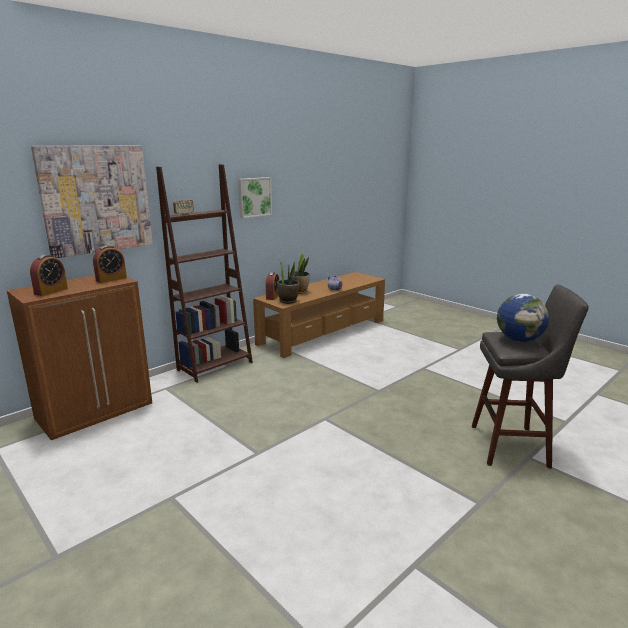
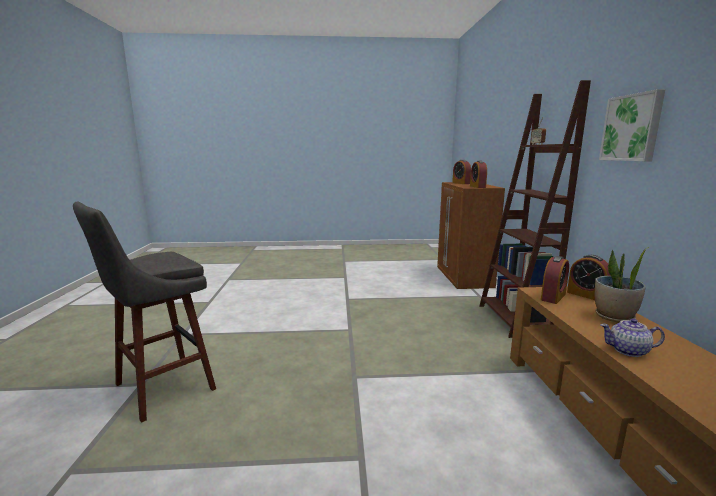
camera: 130 degrees right, 5 degrees down
(96, 199) = (513, 127): picture -> none
(288, 301) = (553, 297): potted plant -> alarm clock
(519, 340) = (154, 258): globe -> none

